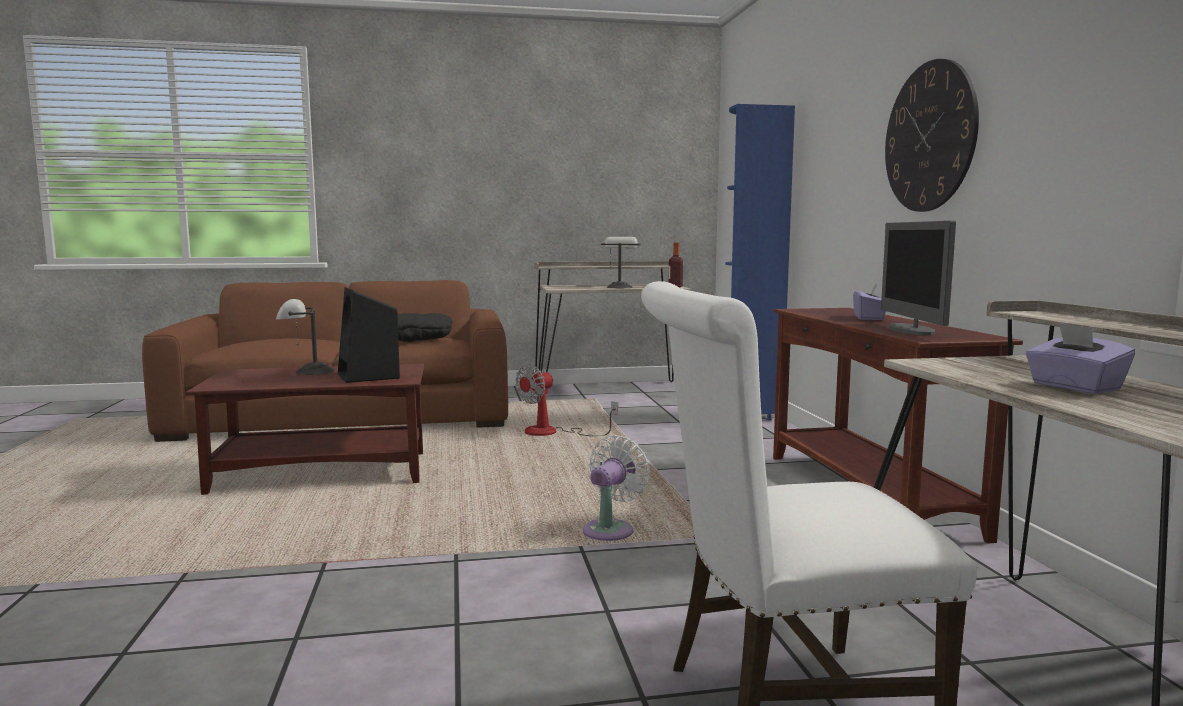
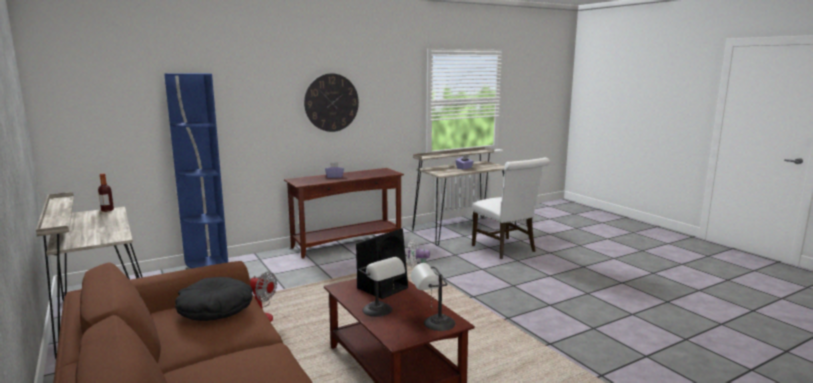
camera: 110 degrees left, 5 degrees up
(619, 287) = (100, 223): table lamp -> table lamp (433, 324)
(911, 330) = (372, 173): monitor -> none

